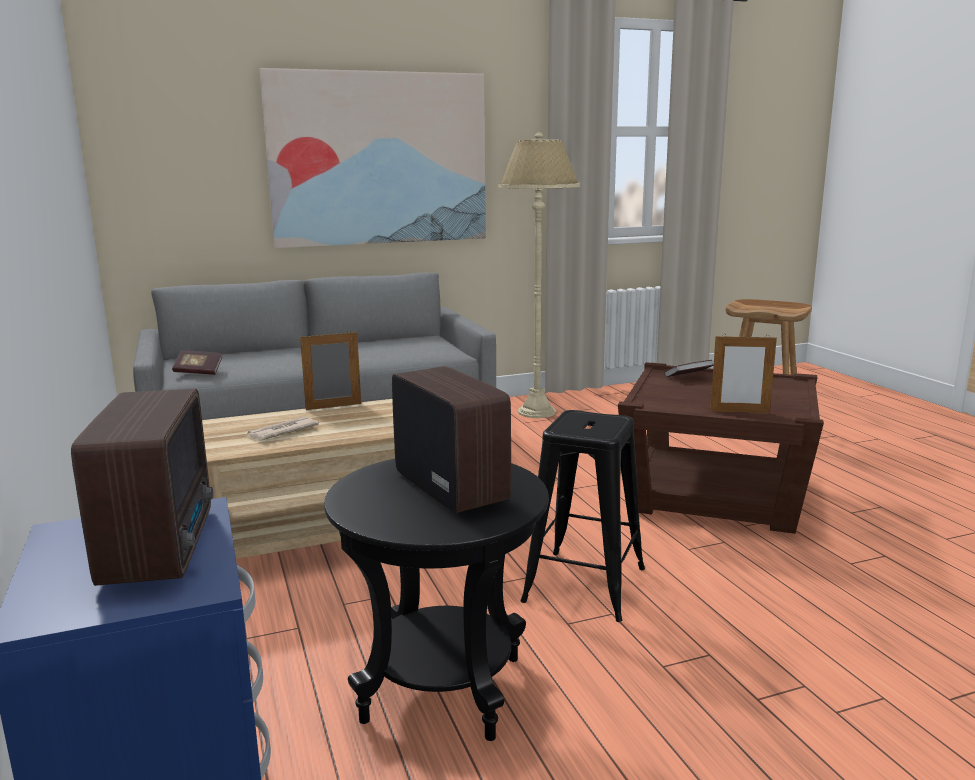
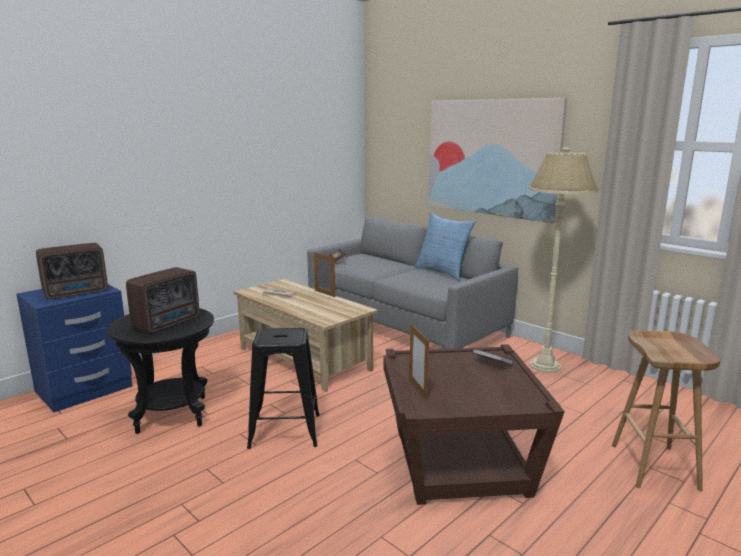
camera: 65 degrees right, 0 degrees up
(373, 339) = (443, 272): none -> pillow

